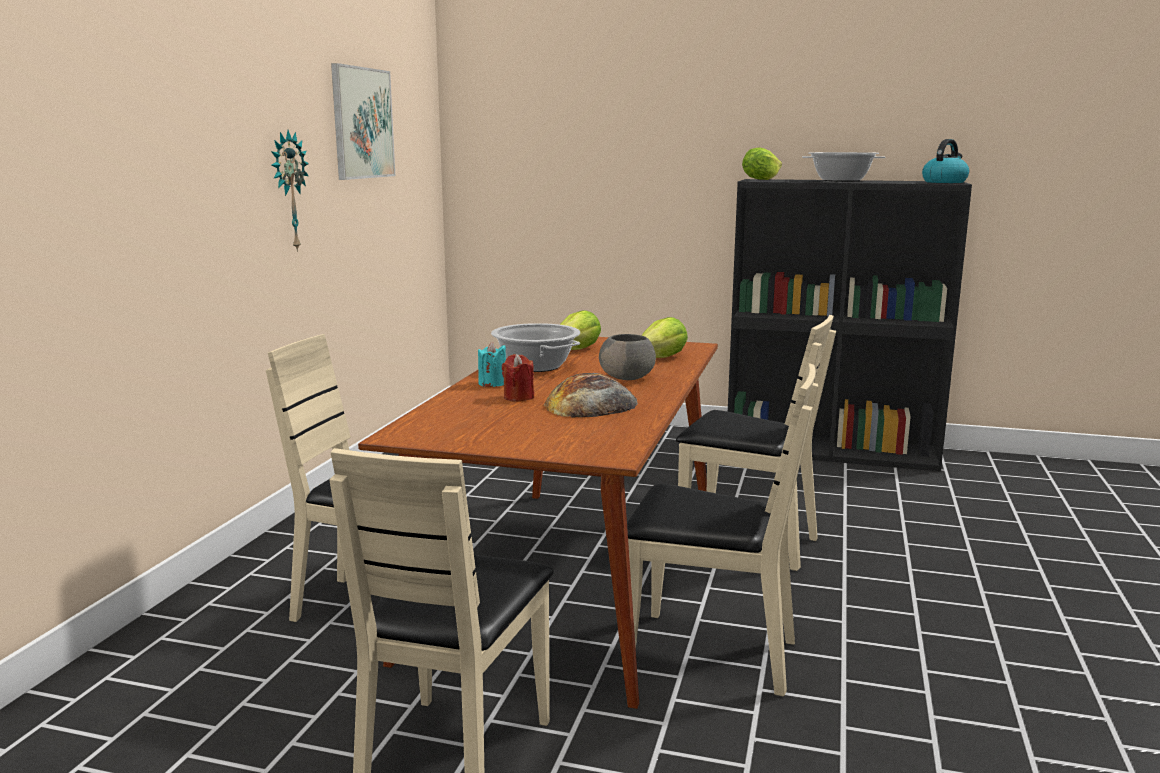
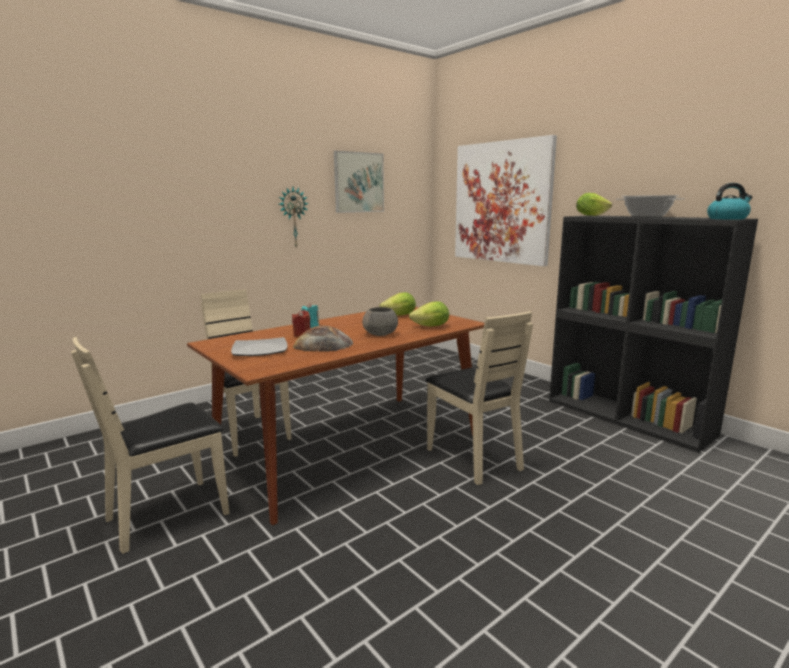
camera: 35 degrees right, 0 degrees up
(521, 429) = (259, 350): none -> plate
(535, 366) = (354, 321): cooking pot -> none
(587, 159) = (502, 202): none -> picture
(709, 654) = (351, 512): beige chair -> none

